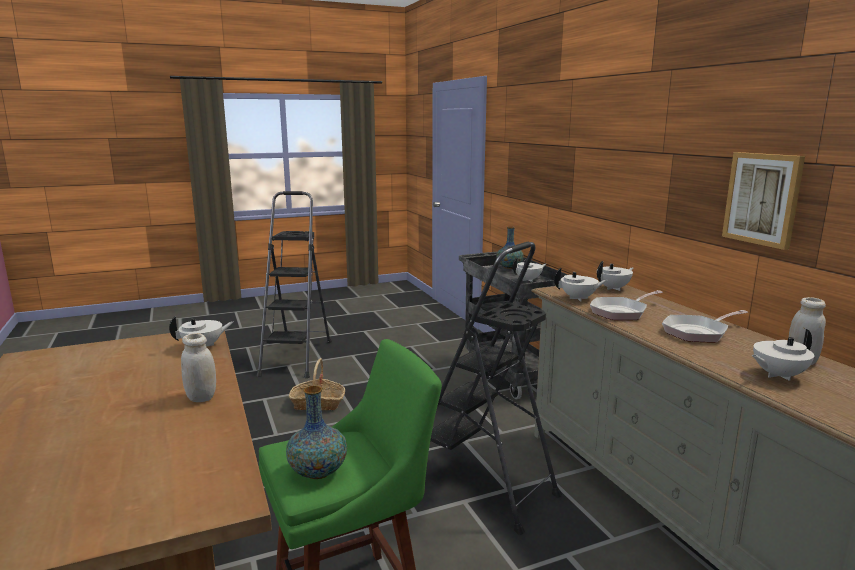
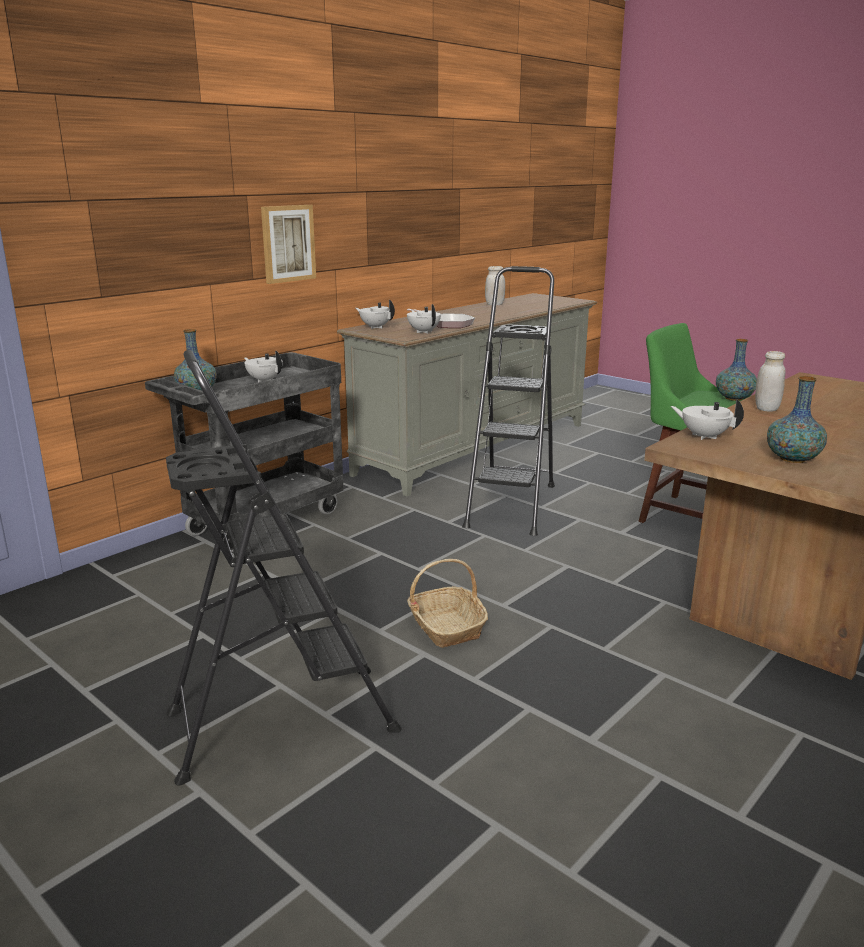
camera: 115 degrees left, 5 degrees up
(120, 355) = (792, 459): none -> vase
(698, 332) = (470, 314): frying pan -> none
(762, 199) = (434, 217): picture -> picture (287, 243)
(777, 375) = (524, 307): white teapot -> none

